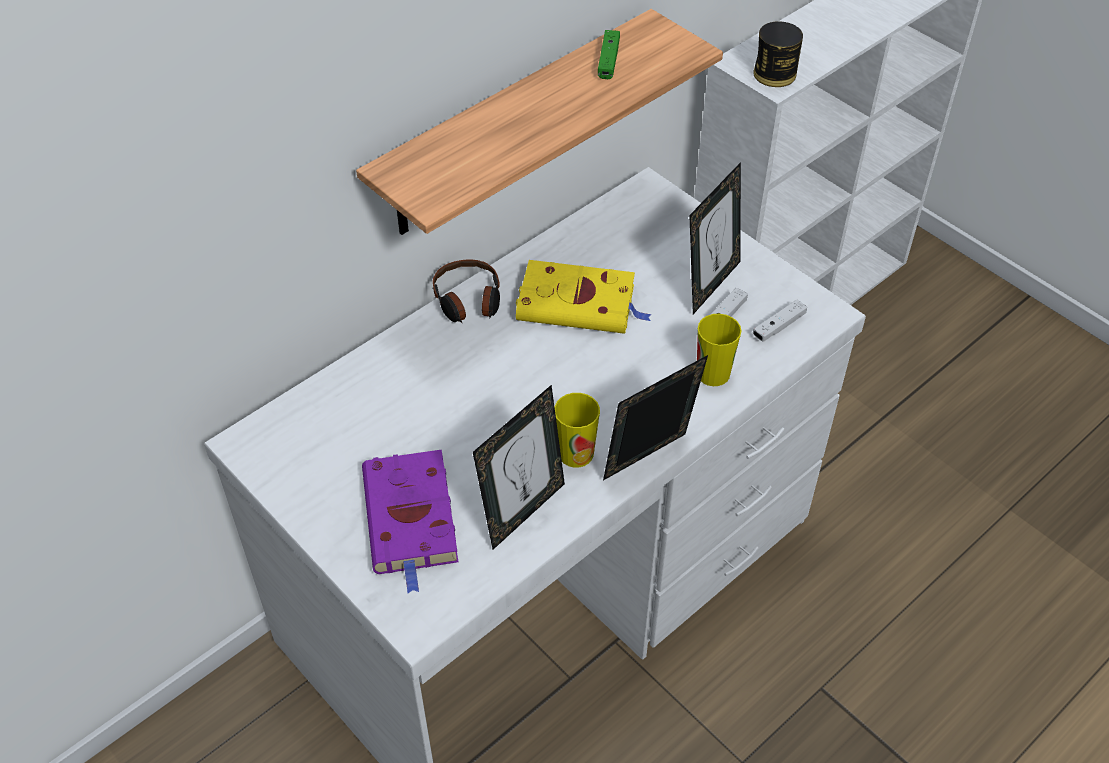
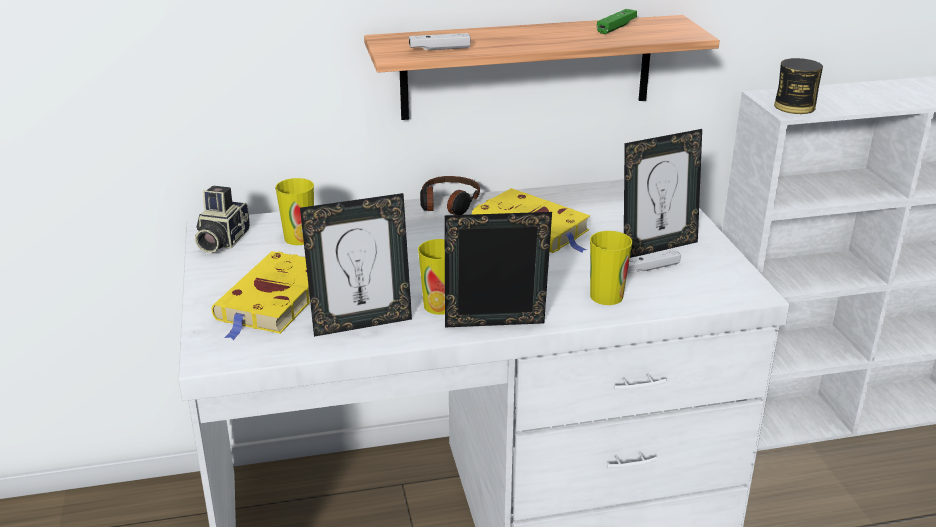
camera: 30 degrees right, 20 degrees down
(275, 458) = (221, 241): none -> camera
(356, 417) = (299, 238): none -> cup
(411, 520) = (274, 301): purple book -> yellow book
(779, 326) = (696, 287): white game controller -> white game controller (439, 48)

